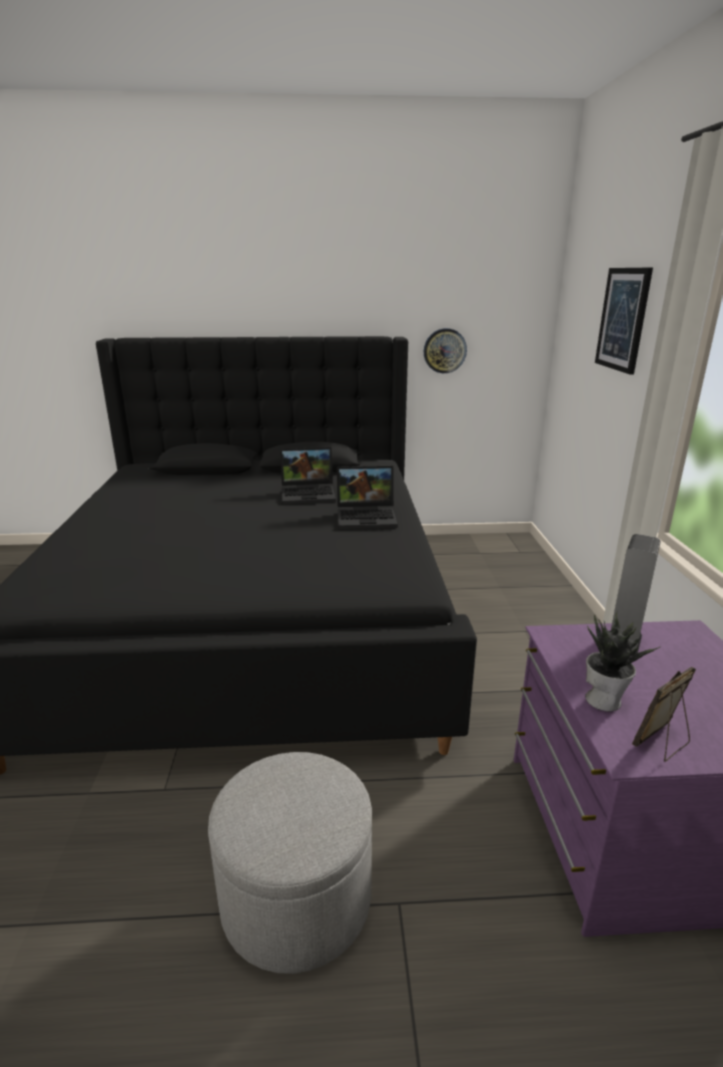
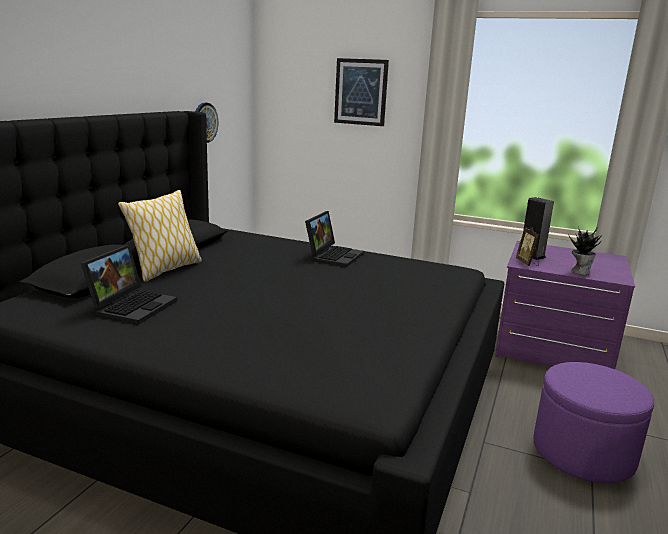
camera: 65 degrees left, 5 degrees down
(248, 477) = (165, 269): none -> pillow
(296, 897) = (583, 453): grey ottoman -> purple ottoman
(309, 494) = (255, 260): laptop -> laptop (132, 306)
(662, 743) = (612, 273): picture frame -> picture frame (527, 263)

